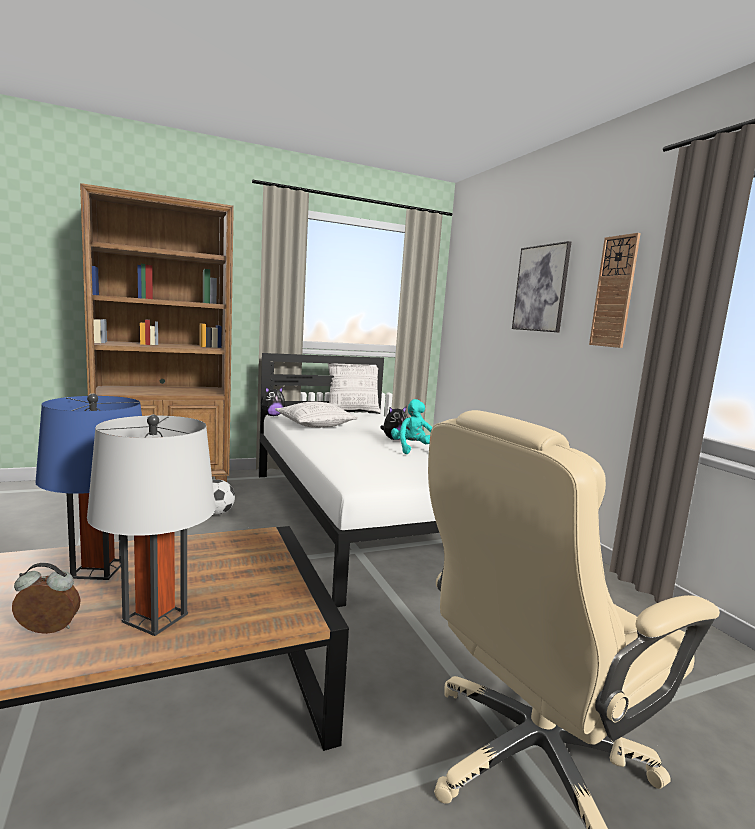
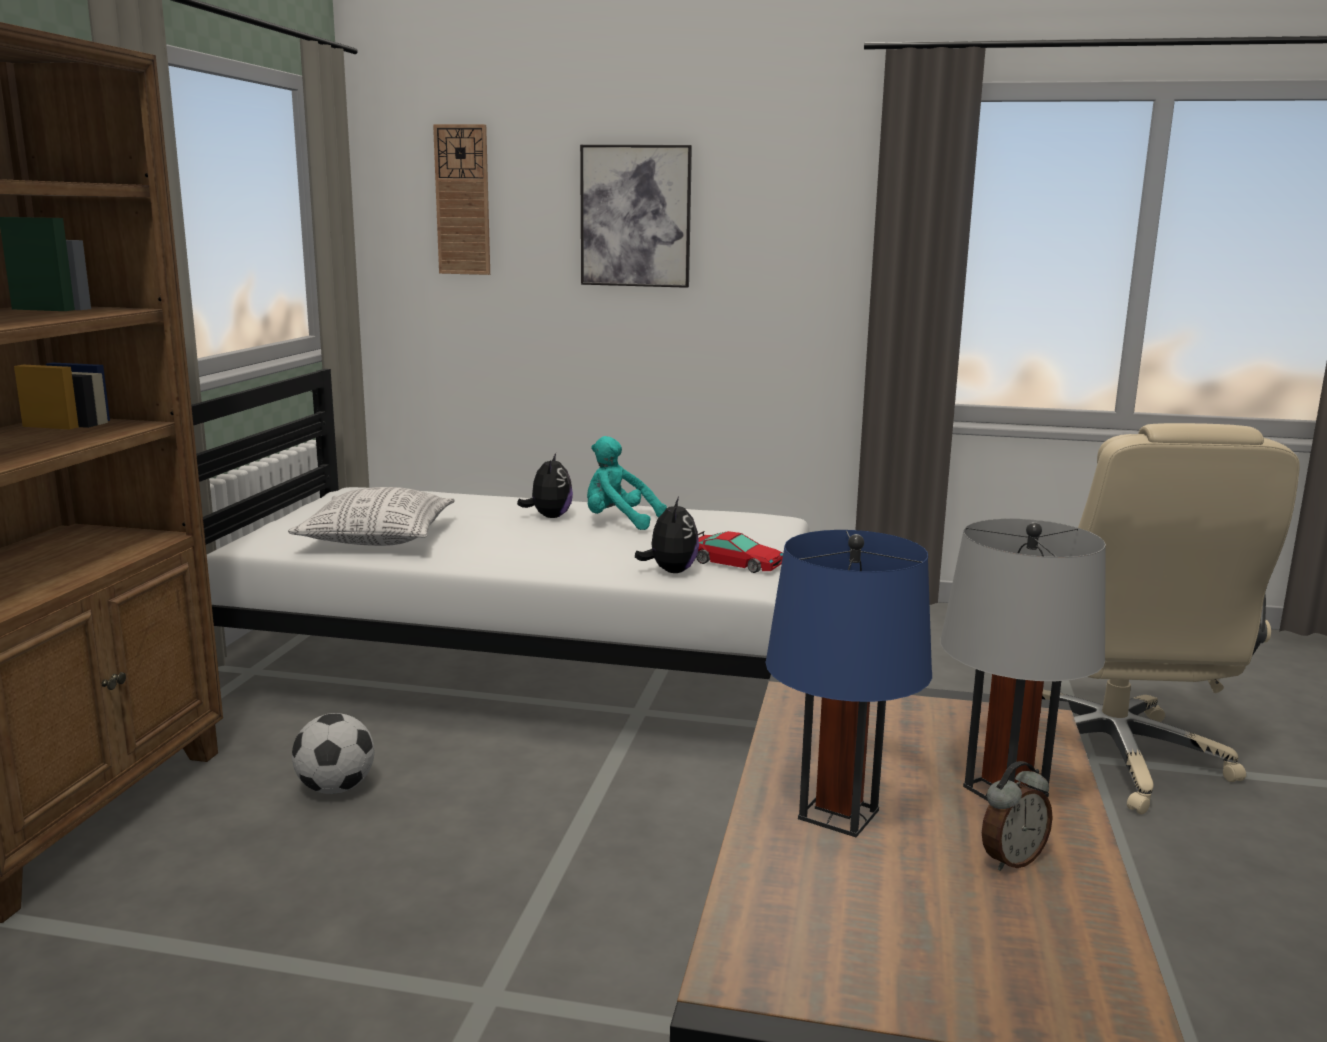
camera: 55 degrees left, 5 degrees up
(47, 632) = (1011, 859): alarm clock -> alarm clock turned 150 degrees counterclockwise
(272, 415) = (242, 551): plush toy -> plush toy (670, 571)
(352, 411) = (310, 496): pillow -> none
(388, 477) = (735, 563): none -> toy car
(614, 292) = (786, 227): wall clock -> wall clock (463, 200)

